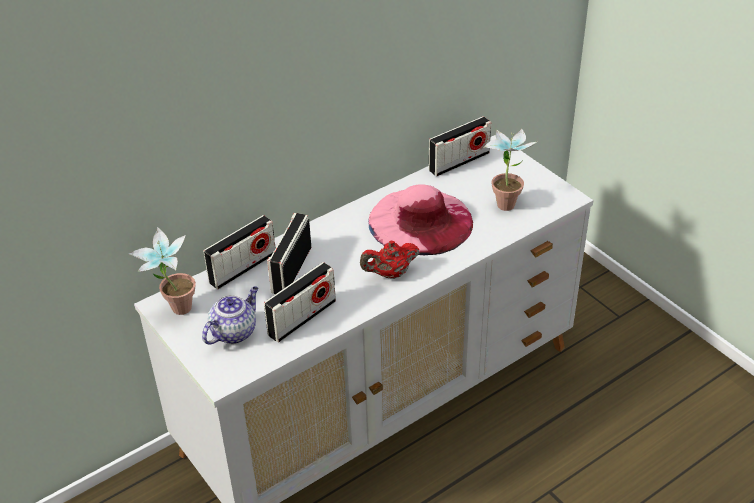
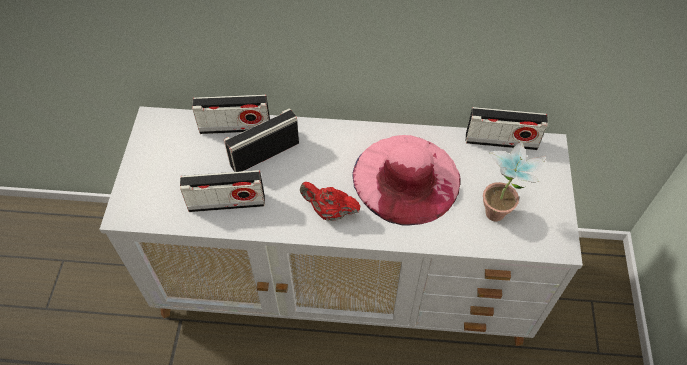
camera: 40 degrees right, 15 degrees up
(174, 310) = (156, 130): potted plant -> none
(234, 332) = (172, 179): teapot -> none

